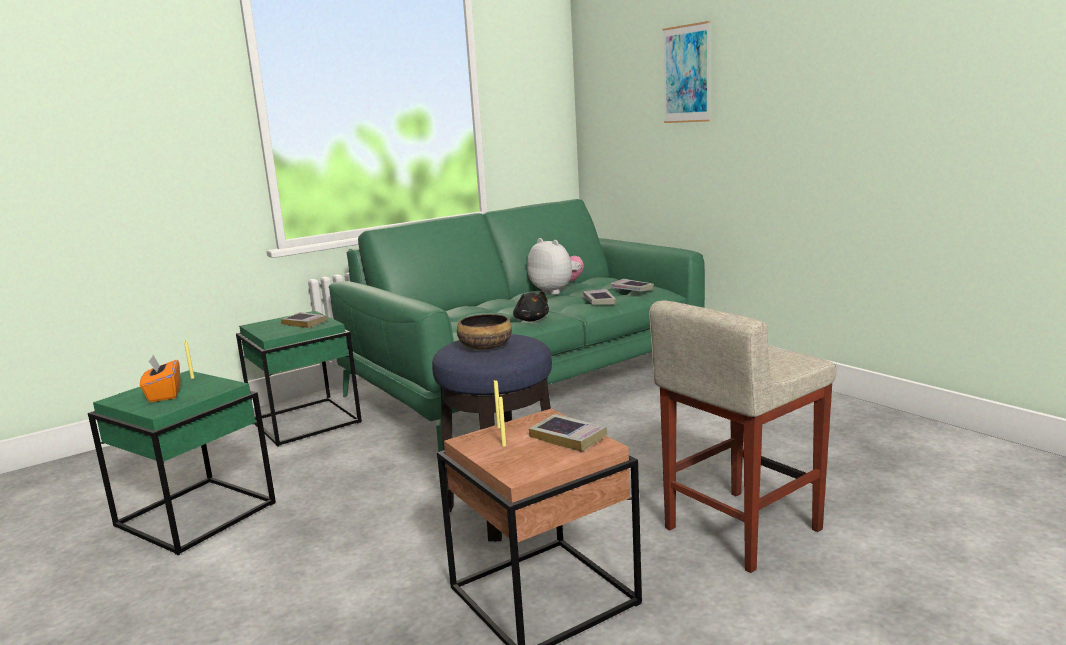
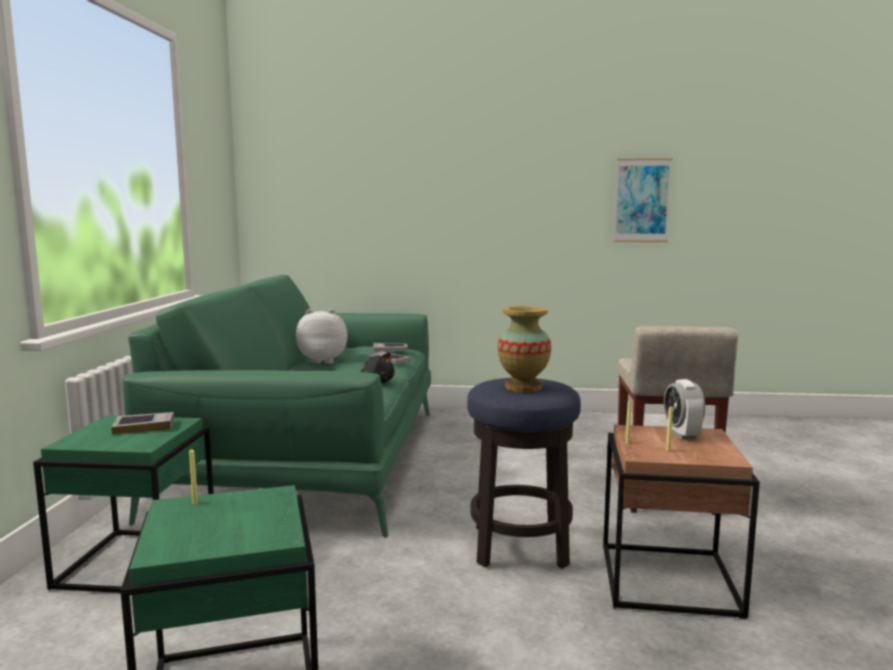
camera: 50 degrees left, 5 degrees down
(164, 394) = (221, 526): orange tissue box -> none
(485, 346) = (523, 387): bowl -> vase
(568, 437) = (682, 434): book -> alarm clock
(686, 74) = (386, 164): picture -> picture (642, 200)

